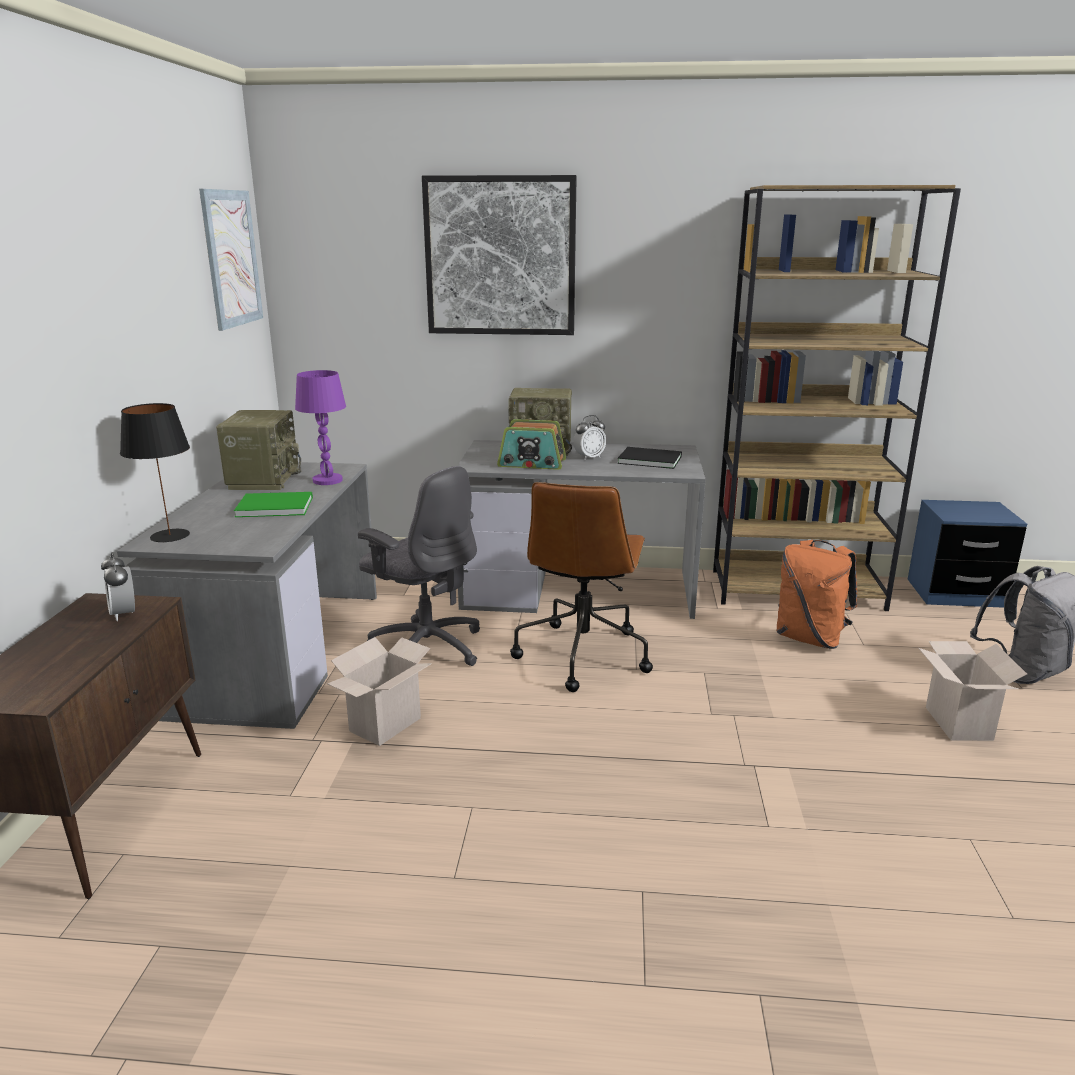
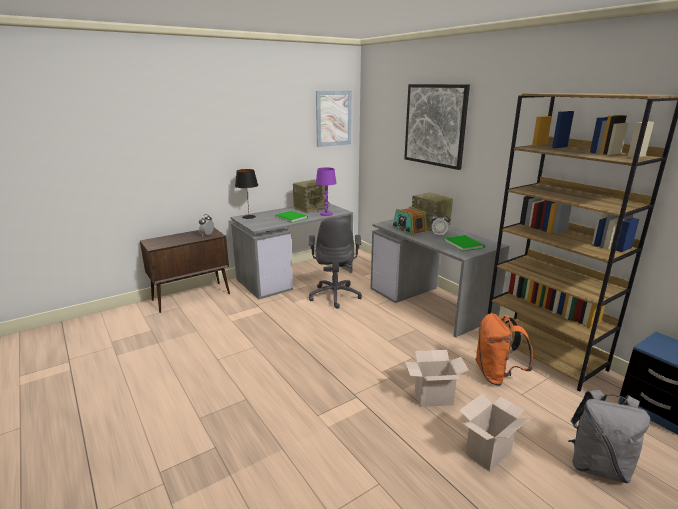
camera: 50 degrees right, 0 degrees up
(385, 726) = (279, 312): cardboard box -> cardboard box (432, 398)
(582, 654) = (380, 325): brown office chair -> none
(648, 459) = (464, 243): black book -> green book

